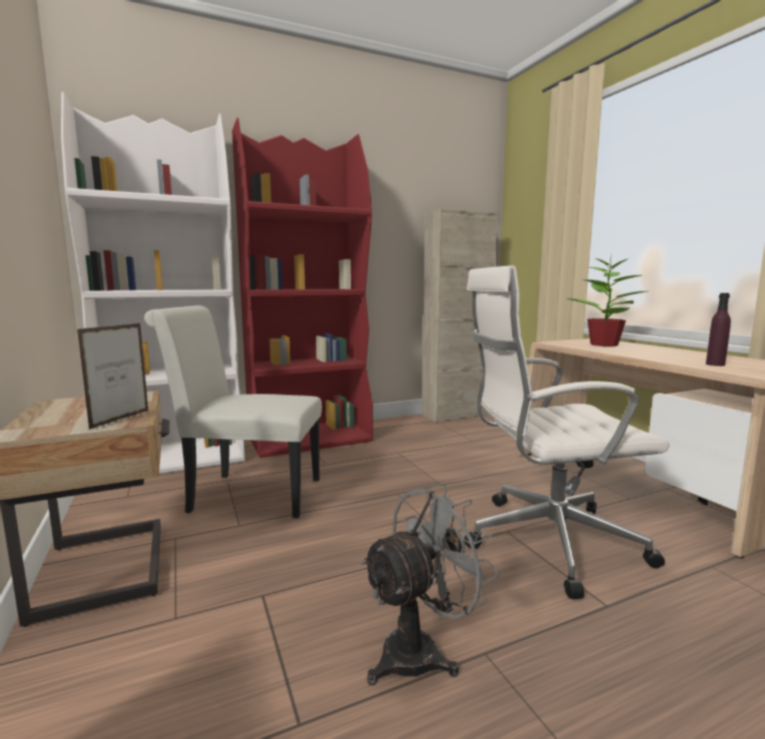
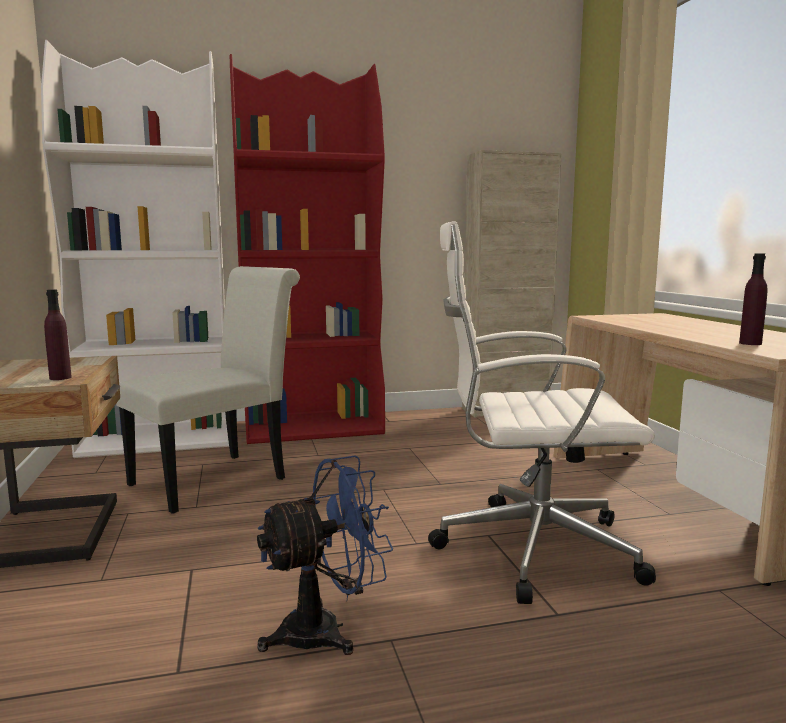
camera: 10 degrees right, 0 degrees up
(121, 419) = (60, 378): picture frame -> purple bottle
(247, 495) = (217, 479): white chair -> white chair turned 120 degrees clockwise
(421, 650) = (326, 630): grey fan -> blue fan
(605, 345) = (655, 320): potted plant -> none

